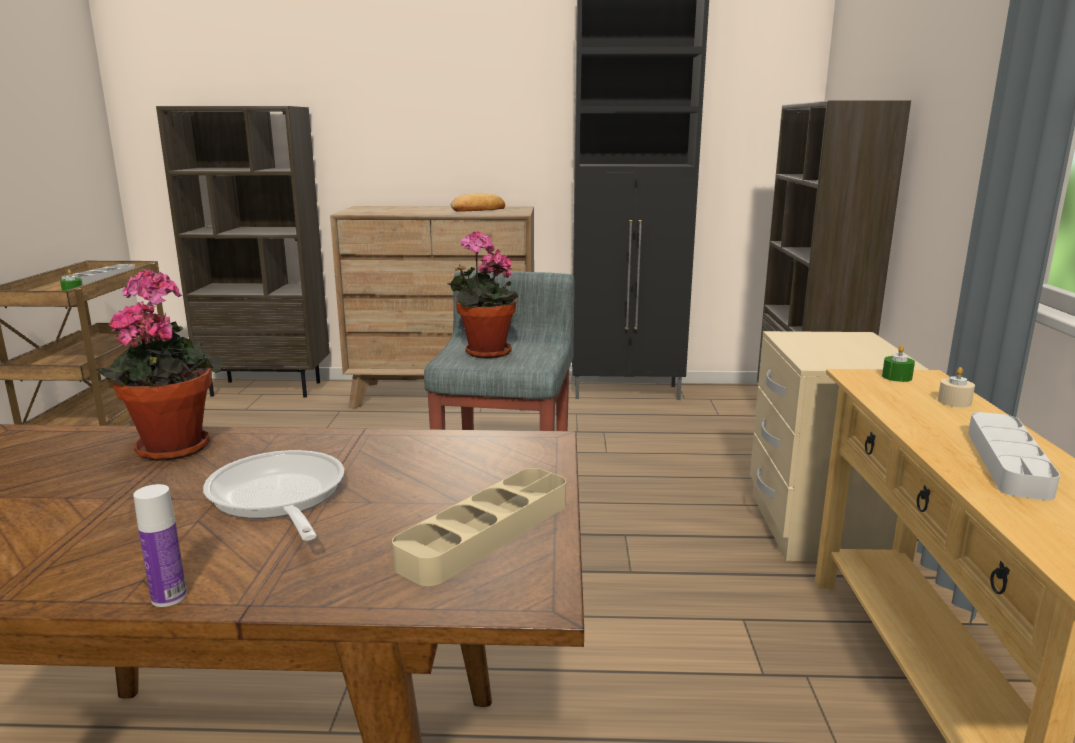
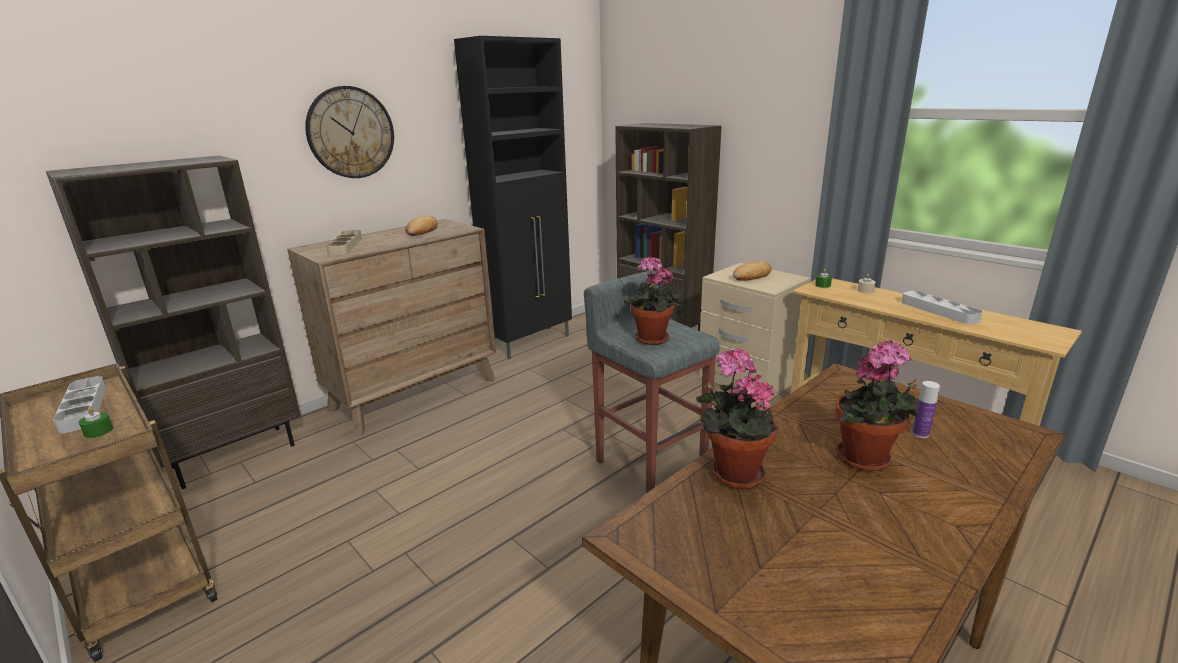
camera: 45 degrees left, 5 degrees up
(169, 597) = (985, 521): bottle -> bottle (920, 434)
(278, 499) = (866, 461): frying pan -> potted plant
(438, 96) = (350, 133): none -> wall clock
(486, 533) = (955, 422): beige tray -> beige tray (345, 246)
(839, 346) = (752, 275): none -> bread

